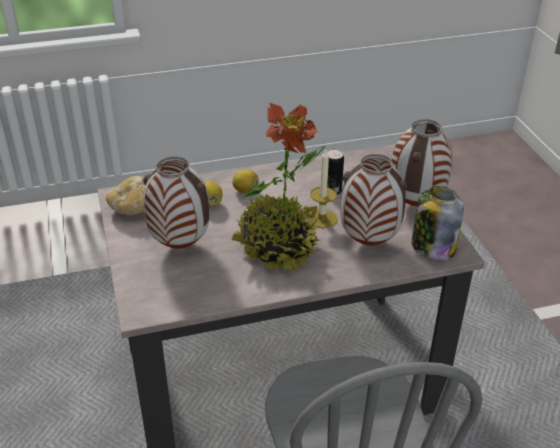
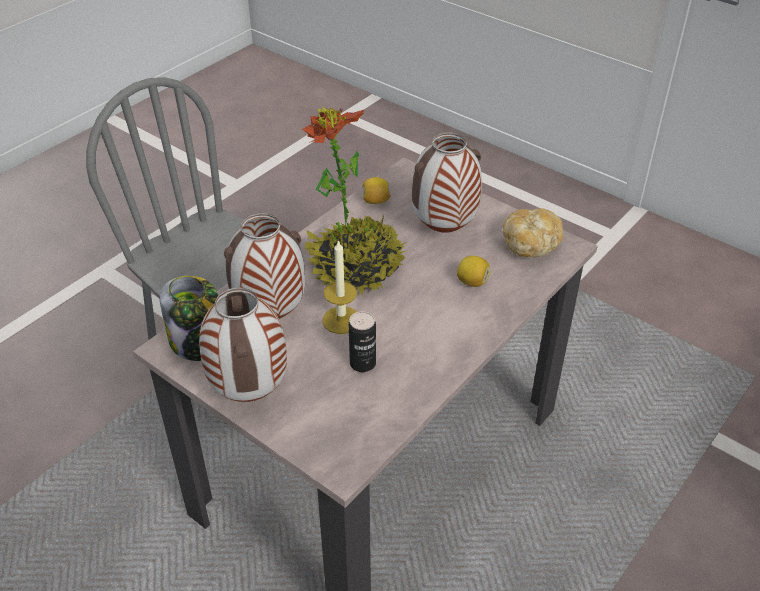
camera: 145 degrees right, 5 degrees up
(245, 191) = (455, 314): lemon -> lemon (375, 201)

